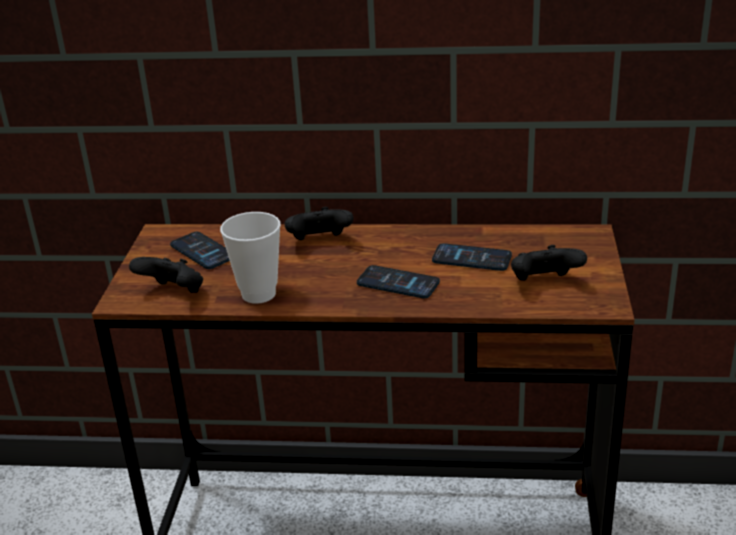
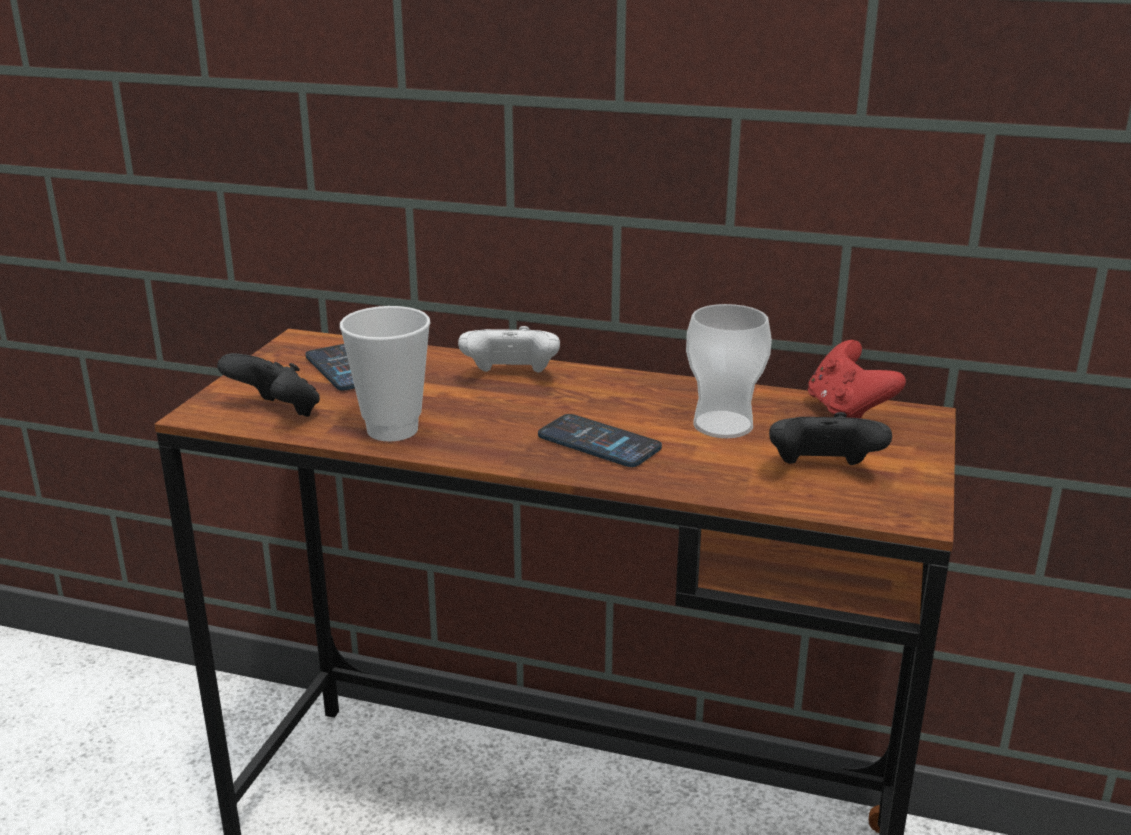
camera: 10 degrees right, 5 degrees down
(319, 242) = (511, 377): black game controller -> white game controller
(471, 258) = (723, 425): phone -> cup
(546, 237) = (847, 412): none -> red game controller

